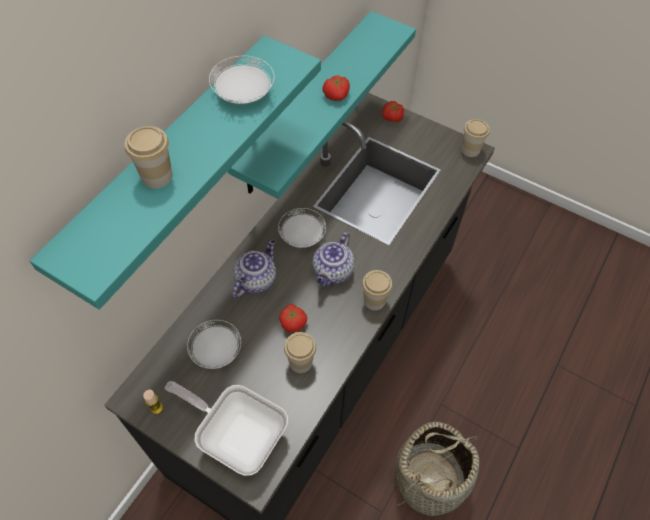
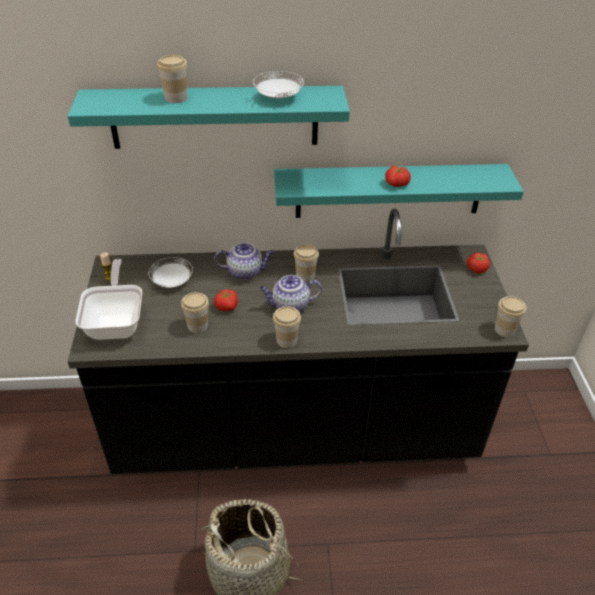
camera: 55 degrees right, 15 degrees down
(302, 236) = (305, 276): white plate -> cup

